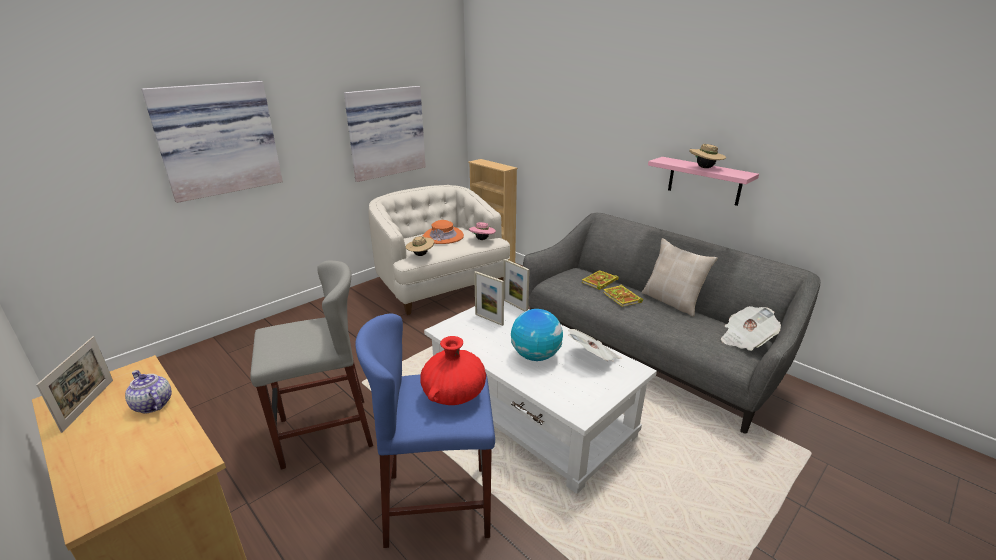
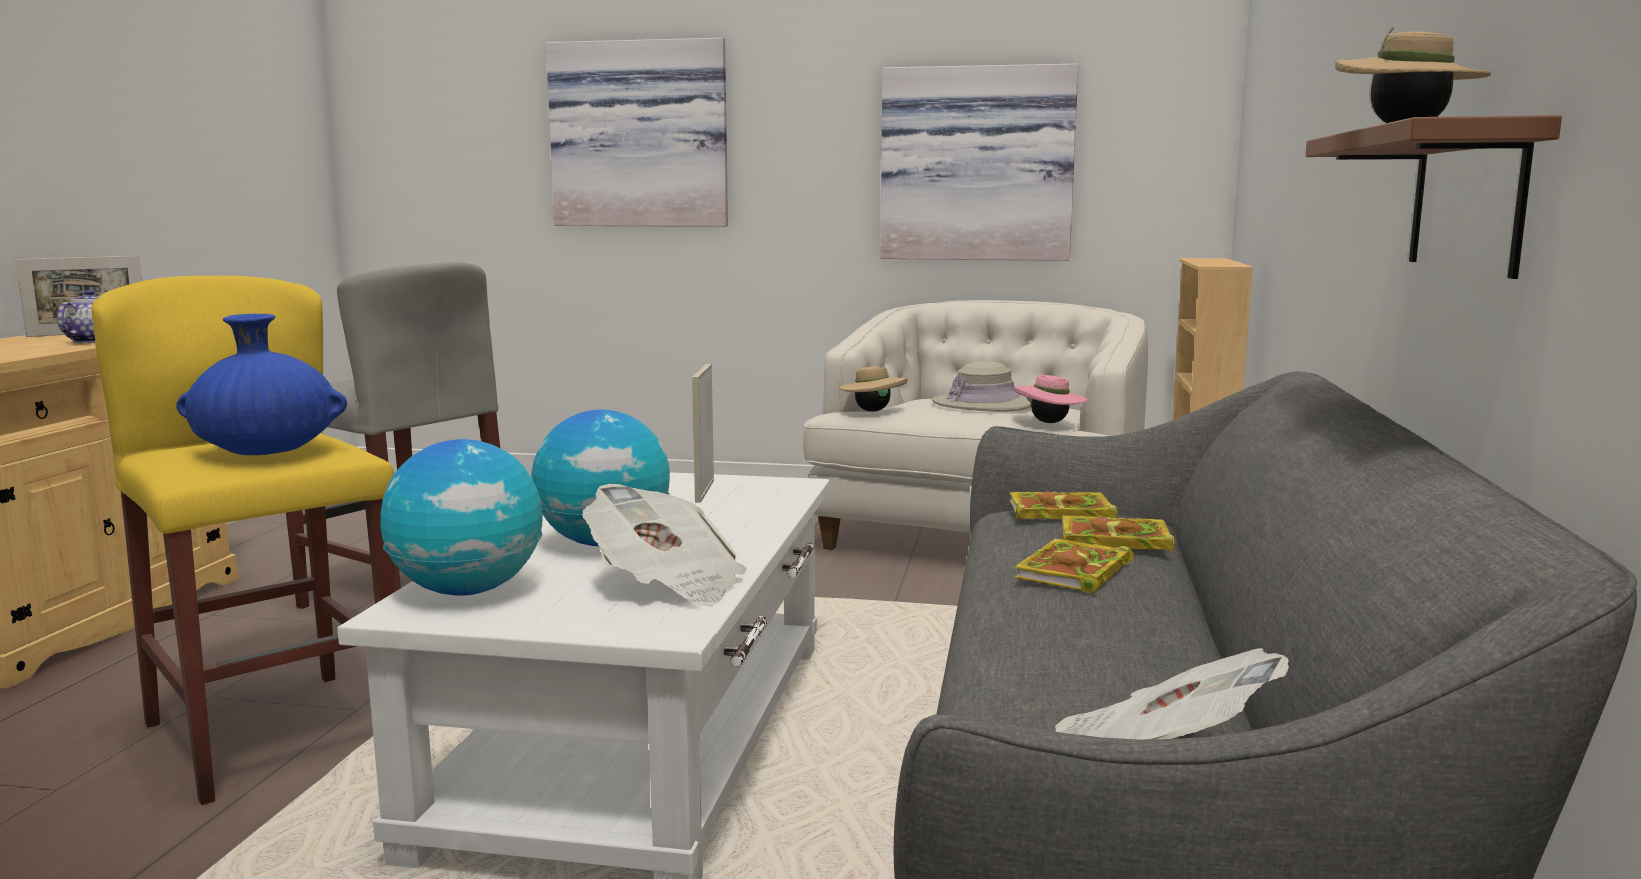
camera: 55 degrees right, 15 degrees down
(438, 504) = (274, 734): blue stool -> yellow stool
(443, 236) = (985, 403): orange hat -> beige hat
(454, 395) = (266, 452): red vase -> blue vase
(515, 306) = (801, 495): picture frame -> none
(566, 277) = (1058, 513): none -> book
(567, 395) = (467, 591): none -> globe
(672, 301) = (1198, 630): beige pillow -> none
(704, 181) = (1466, 200): pink shelf -> brown shelf

